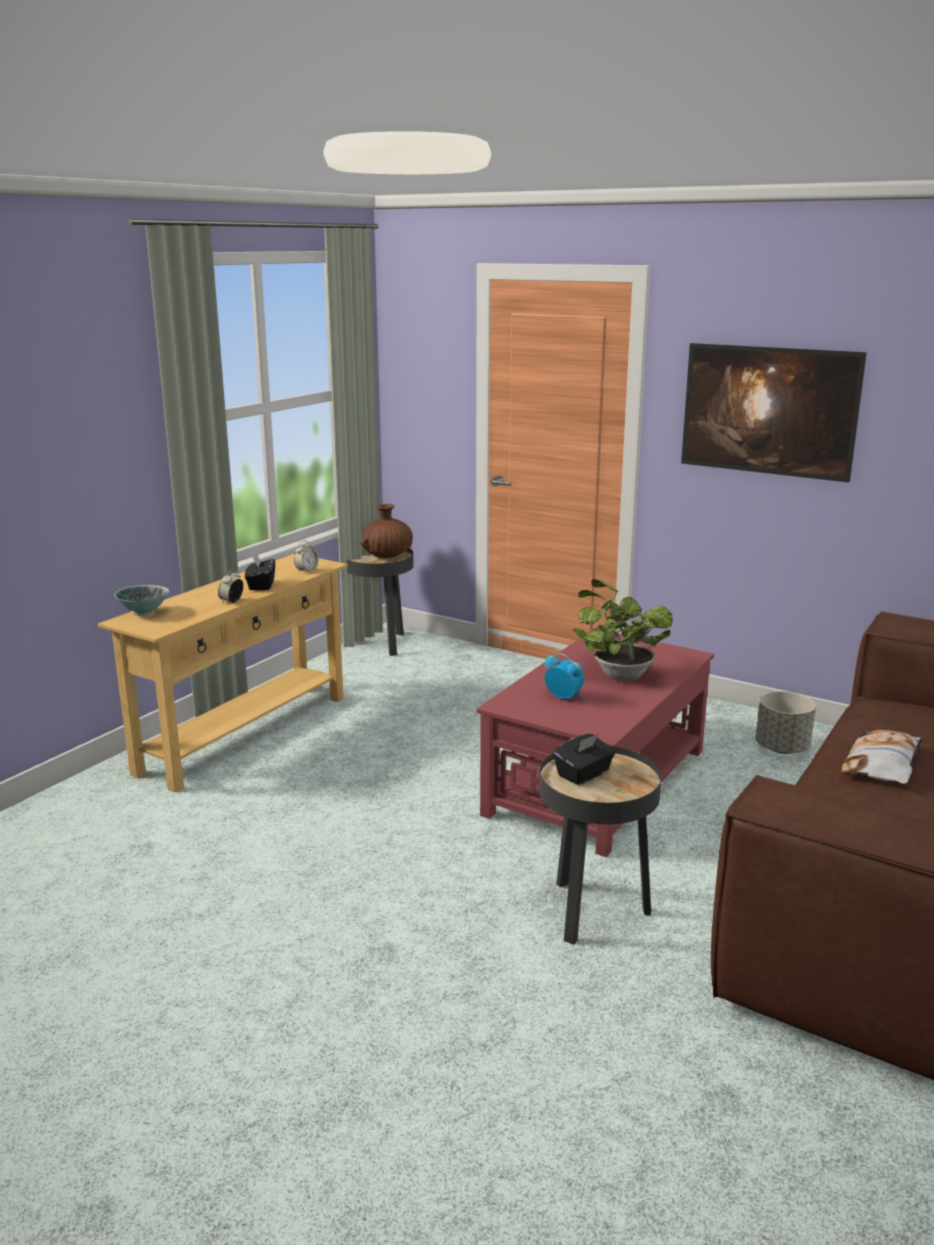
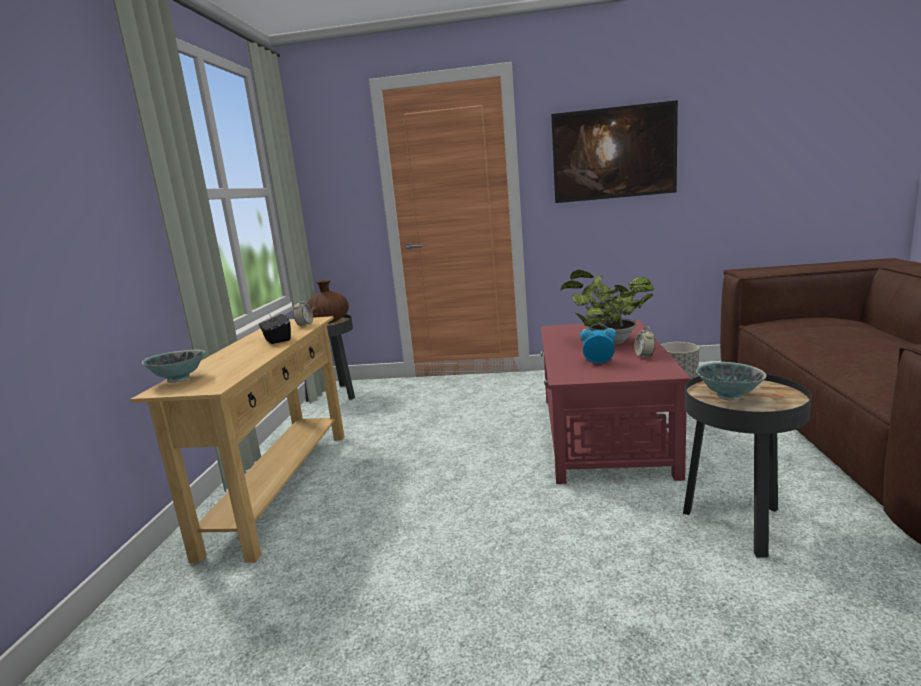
camera: 25 degrees left, 5 degrees down
(231, 601) = (264, 353): alarm clock -> alarm clock (644, 356)
(584, 774) = (728, 396): black tissue box -> bowl
(882, 765) = (839, 348): pillow -> none

